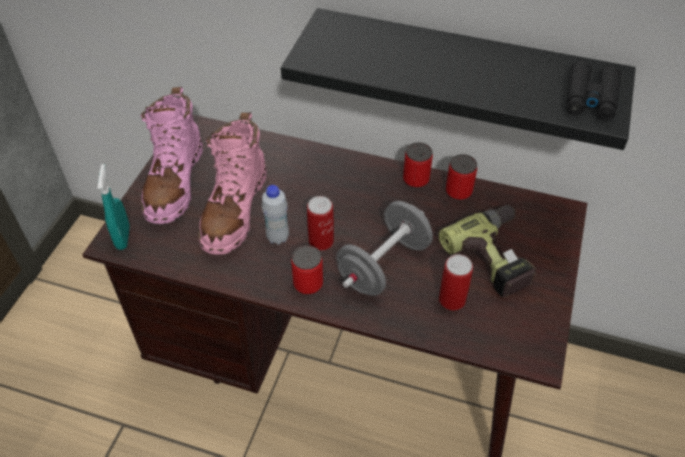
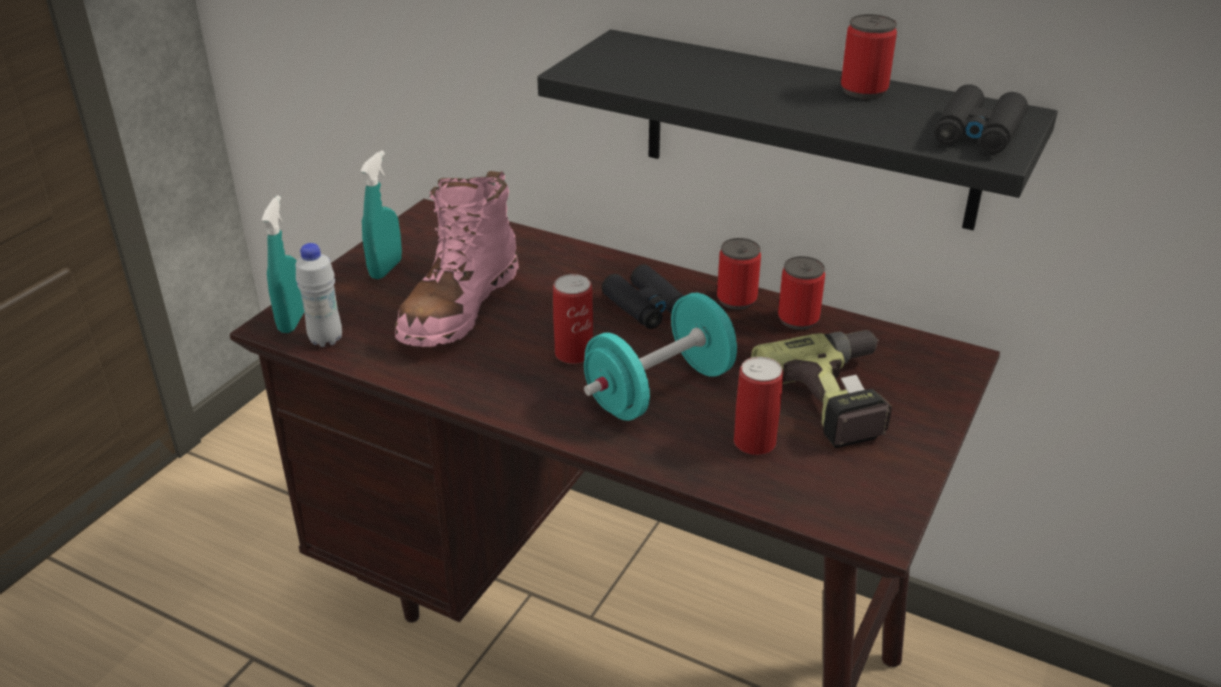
camera: 10 degrees right, 15 degrees down
(174, 182) = (386, 269): pink boot -> turquoise spray bottle
(278, 238) = (511, 343): white bottle -> white bottle (326, 339)
(308, 284) = (539, 400): can -> can (863, 90)
(359, 194) = (647, 307): none -> black binoculars
(383, 265) = (659, 390): grey dumbbell -> turquoise dumbbell

